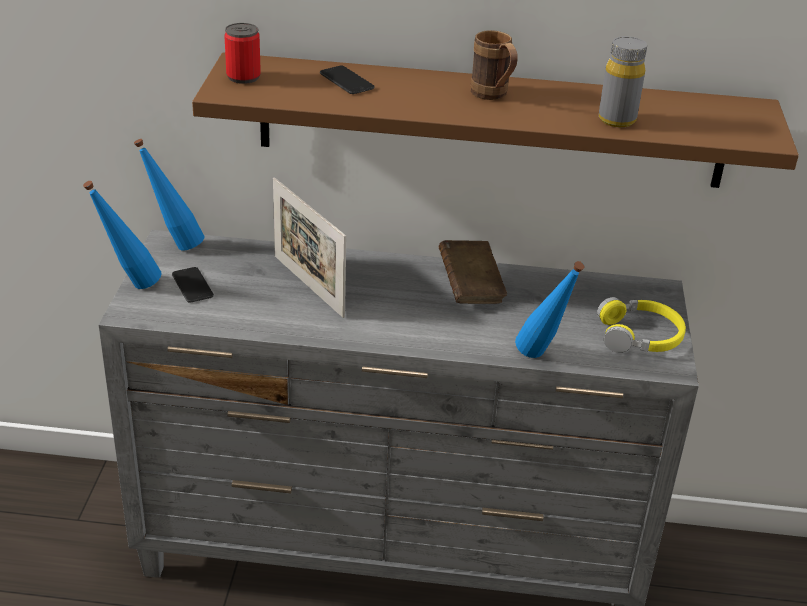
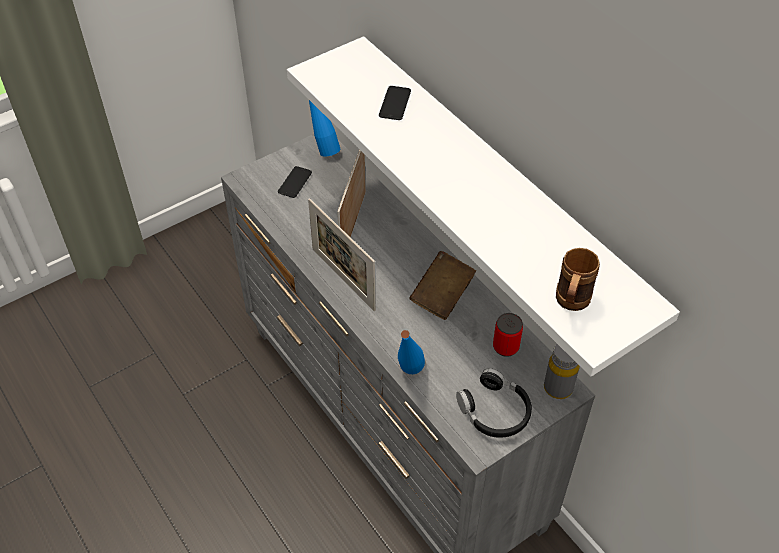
camera: 50 degrees right, 15 degrees up
(129, 286) = (265, 161): blue bottle -> none
(243, 77) = (341, 65): can -> can (505, 347)
(368, 328) = (343, 279): none -> picture frame
(491, 121) = (497, 186): brown shelf -> white shelf
(493, 96) = (465, 172): brown mug -> brown mug (570, 304)
(617, 120) = (513, 247): grey bottle -> grey bottle (558, 388)
(640, 336) = (494, 411): yellow headphones -> black headphones

